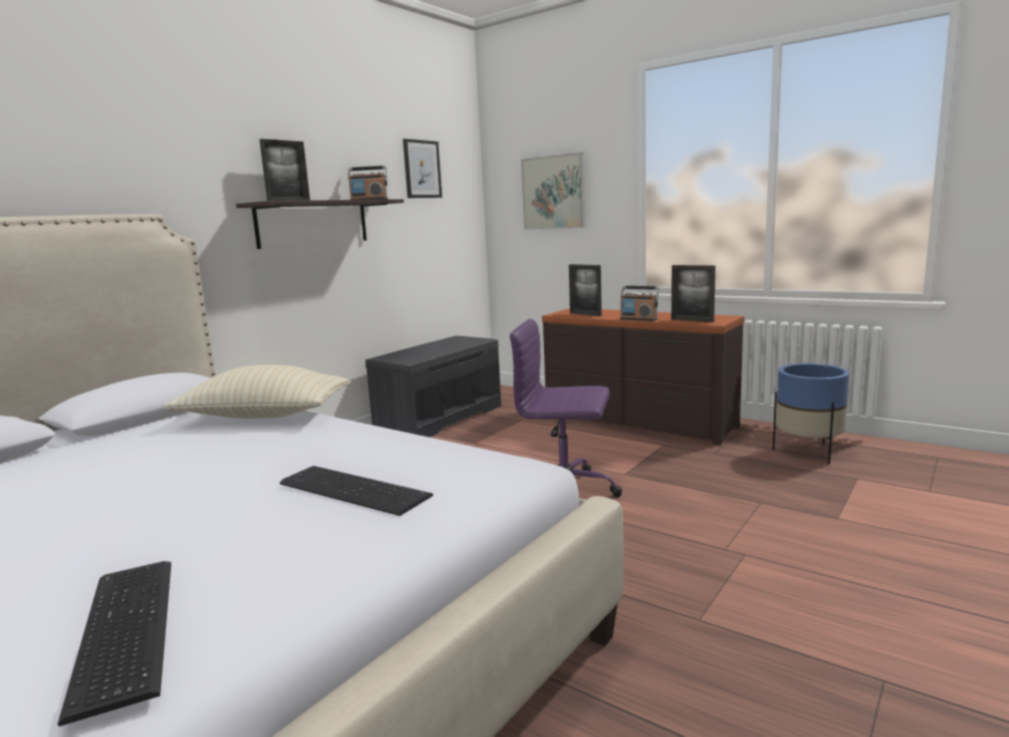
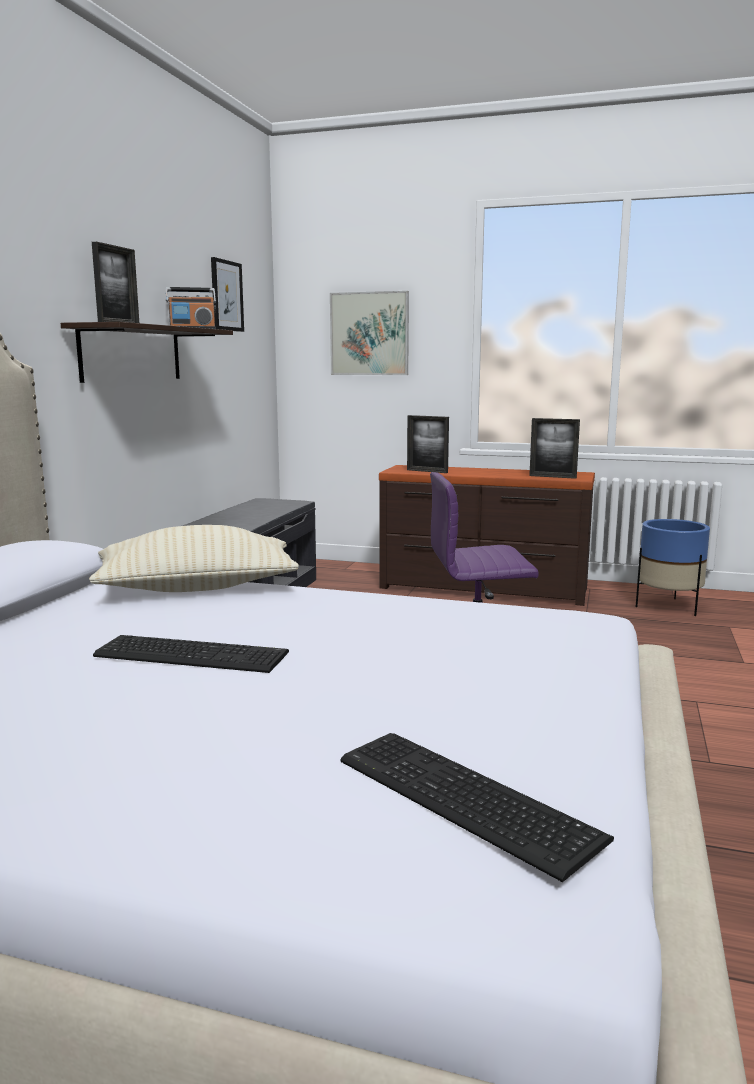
camera: 20 degrees left, 0 degrees up
(354, 488) = (453, 650): keyboard -> keyboard (191, 653)
(638, 319) = (495, 476): radio -> none

